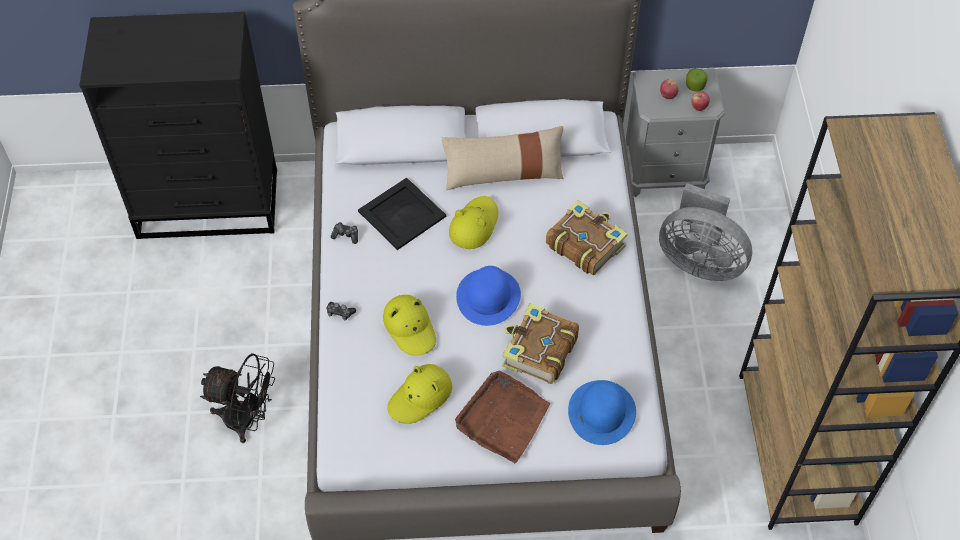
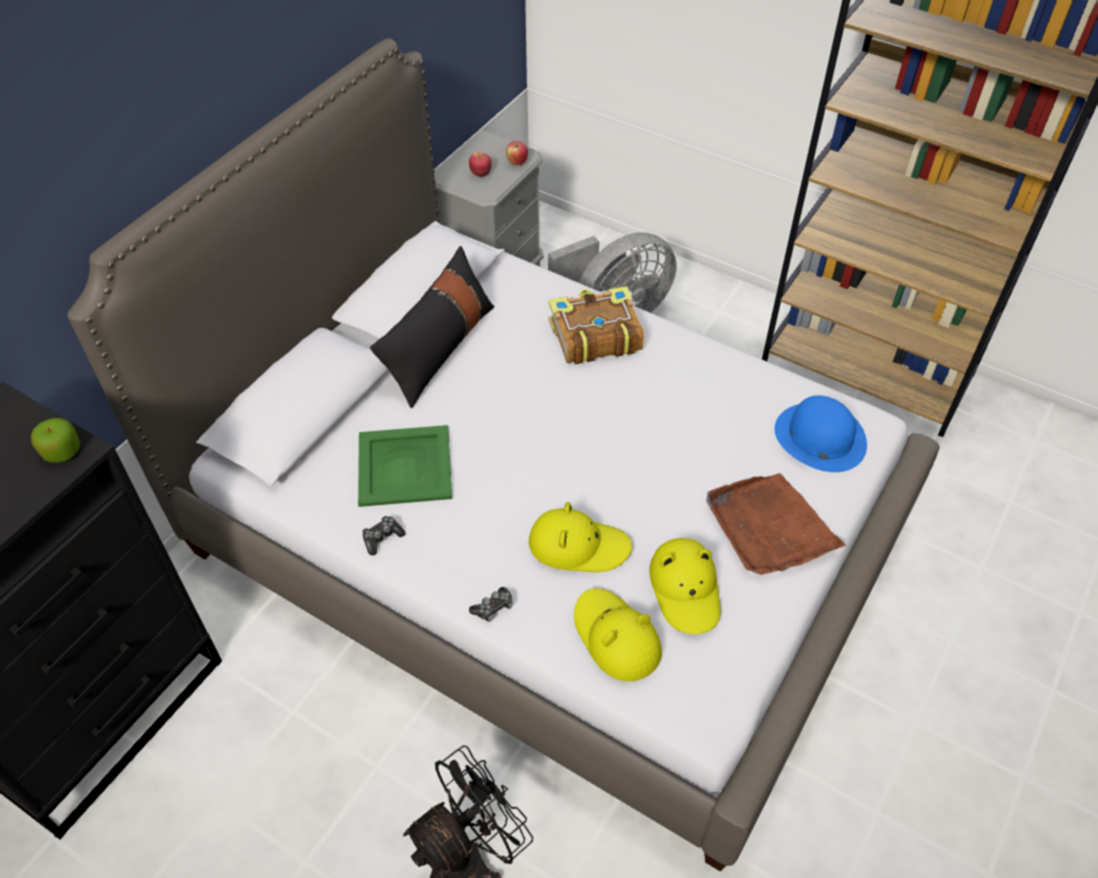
camera: 55 degrees left, 5 degrees down
(403, 214) = (405, 465): black tray -> green tray
(474, 225) = (484, 410): yellow hat -> yellow hat (615, 637)
(488, 296) = (594, 450): blue hat -> none
(503, 174) = (439, 349): beige pillow -> black pillow
(538, 351) = (701, 447): book -> none
(695, 86) = (489, 151): apple -> apple (62, 451)

